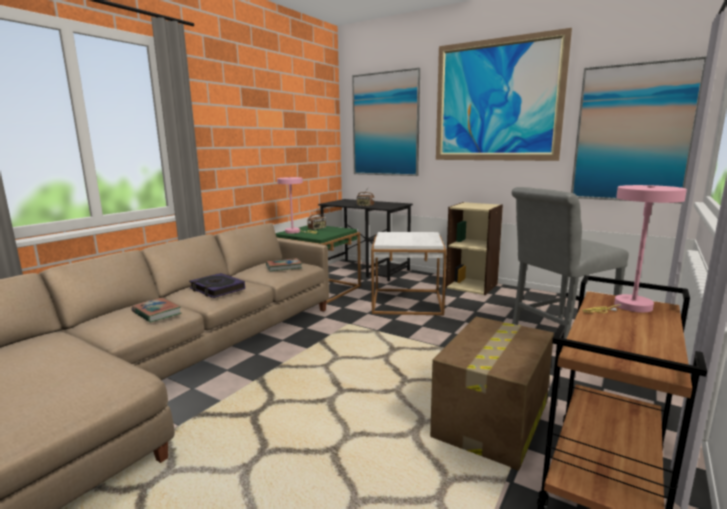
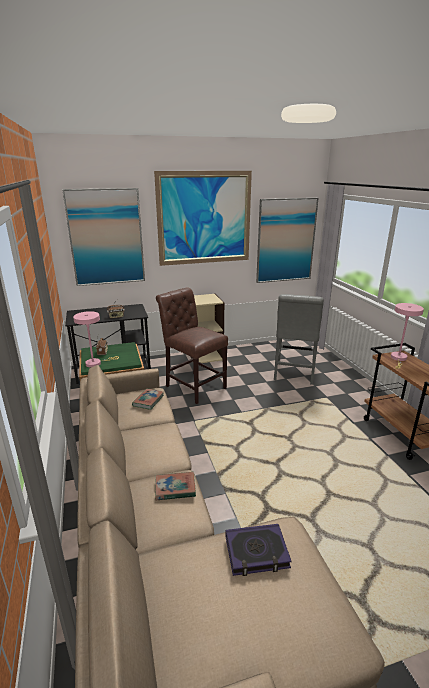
camera: 50 degrees left, 10 degrees up
(217, 289) = (158, 445): book -> book (256, 552)
(407, 302) = (193, 385): white side table -> brown chair
(491, 420) = (345, 434): cardboard box -> none

